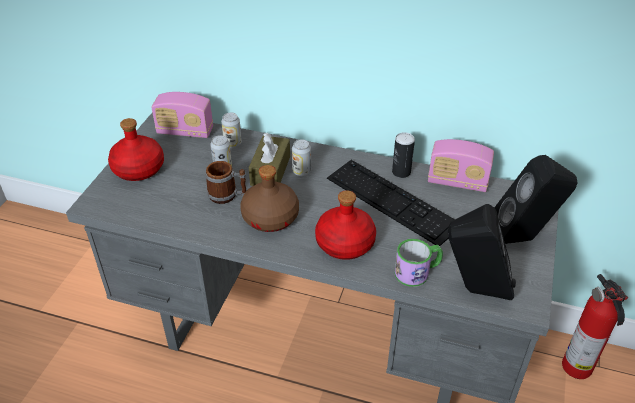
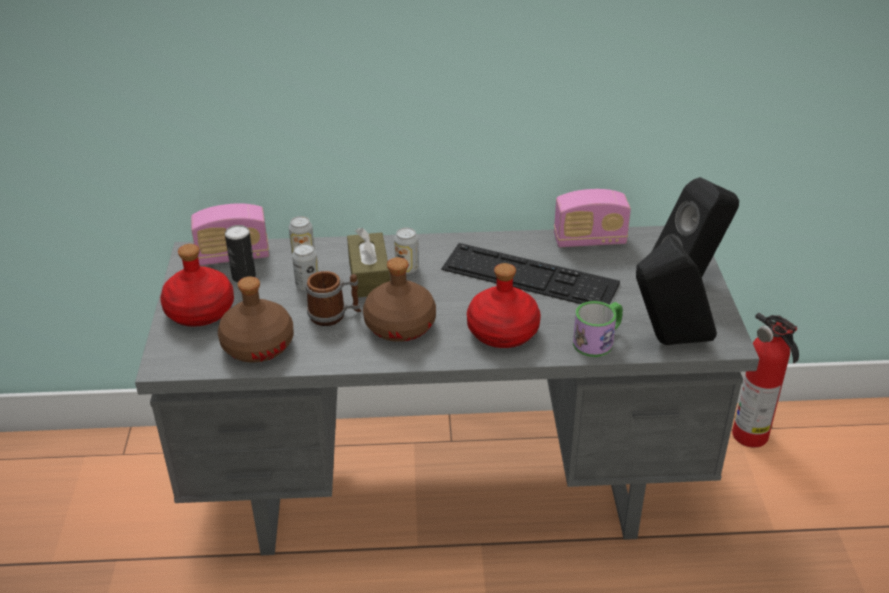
camera: 20 degrees left, 5 degrees down
(161, 206) = (257, 345): none -> brown bottle
(401, 172) = (522, 244): can -> can (244, 276)

